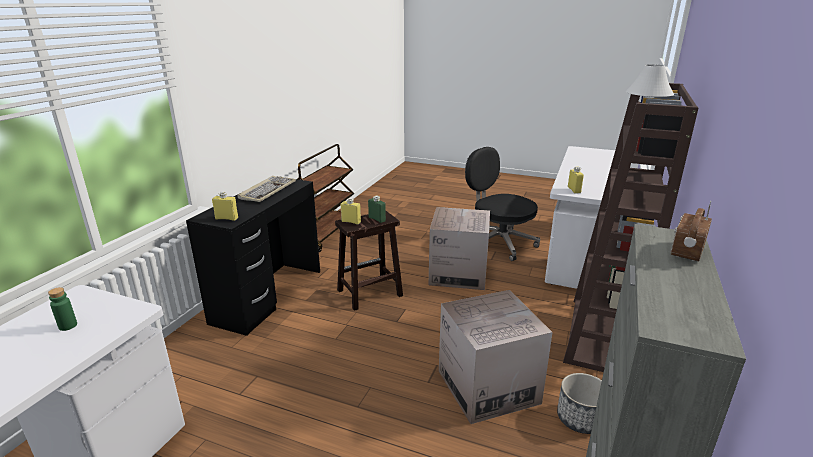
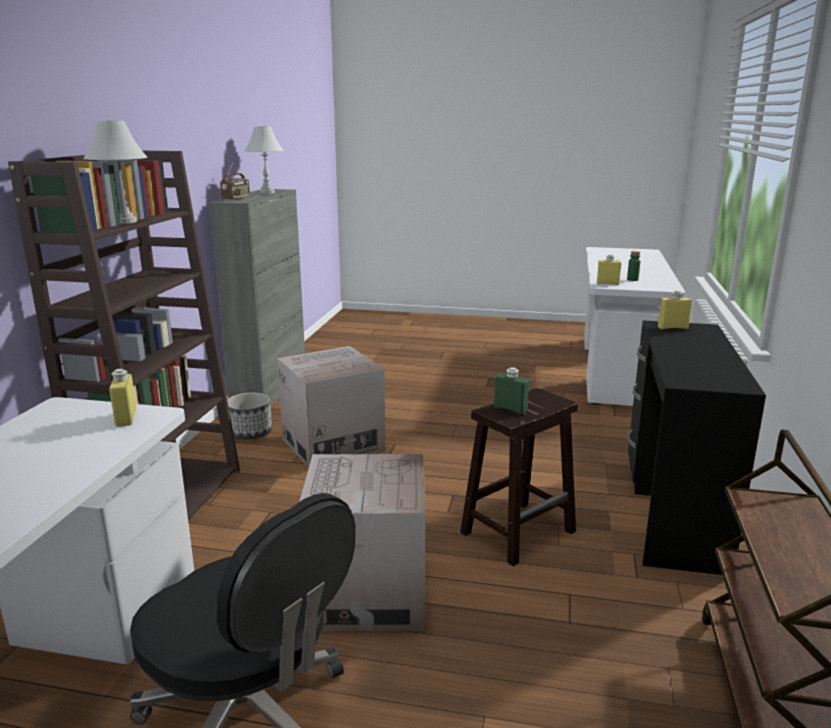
camera: 170 degrees right, 5 degrees down
(267, 191) = (705, 364): keyboard -> none
(351, 222) = (548, 401): yellow bottle -> yellow bottle (607, 283)
(671, 292) = (267, 193): none -> white table lamp

